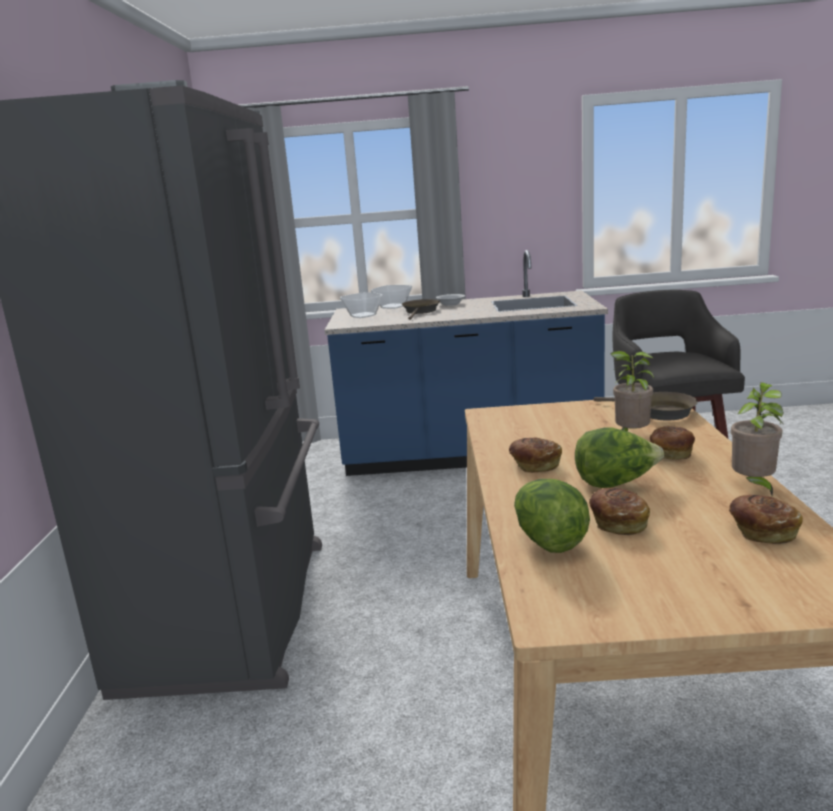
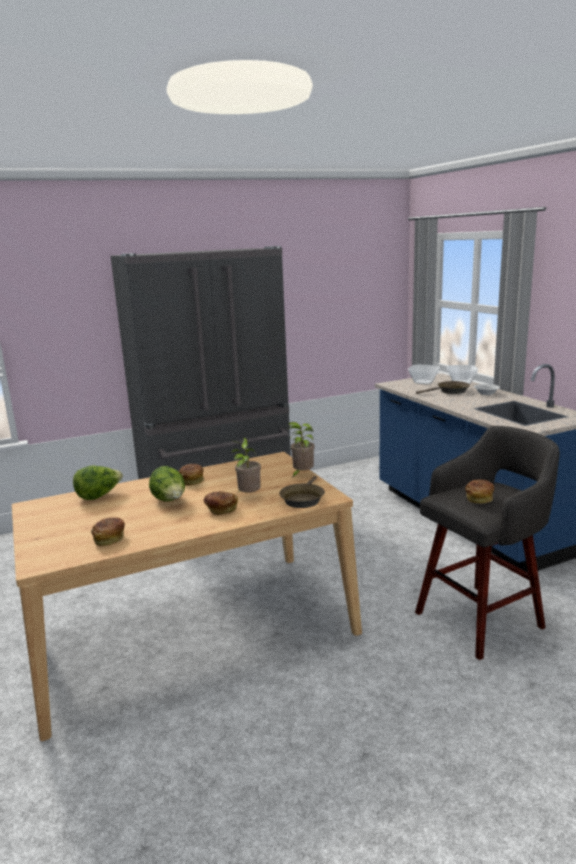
camera: 65 degrees right, 0 degrees up
(618, 523) = (118, 507): bread -> bread (479, 498)
(754, 486) = (172, 534): potted plant -> potted plant (302, 475)

